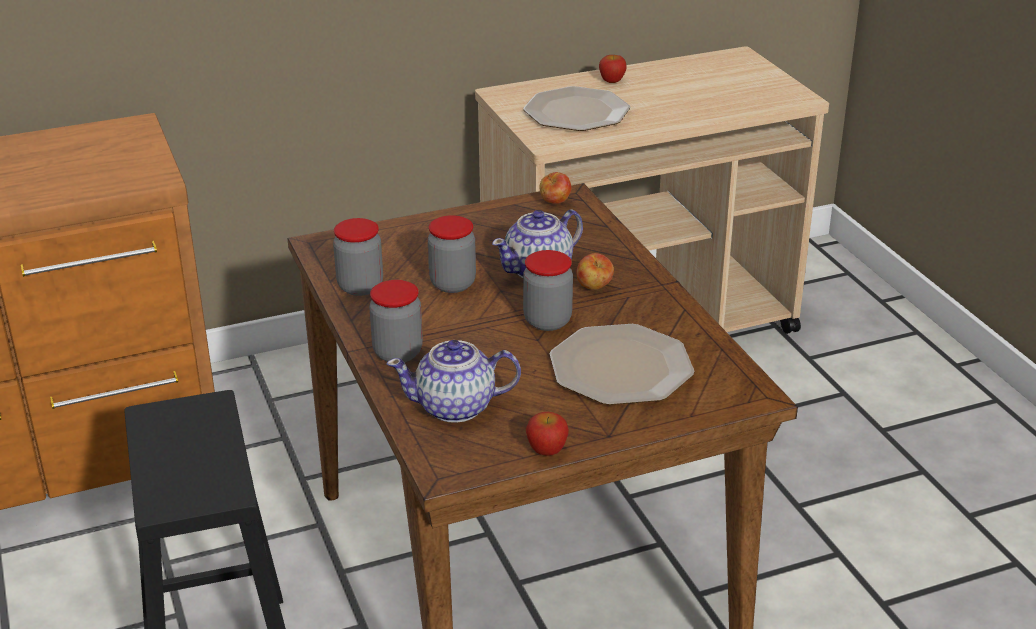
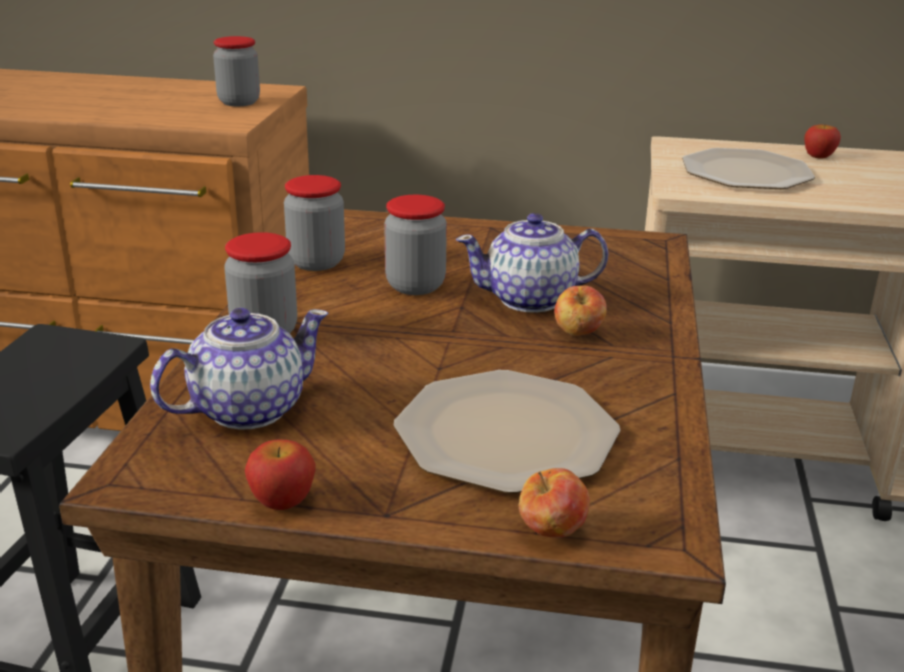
camera: 30 degrees right, 5 degrees down
(456, 407) = (246, 409): teapot -> teapot turned 120 degrees clockwise
(547, 321) = (476, 352): jar -> jar (239, 102)
(555, 203) = (629, 243): apple -> apple (552, 532)

